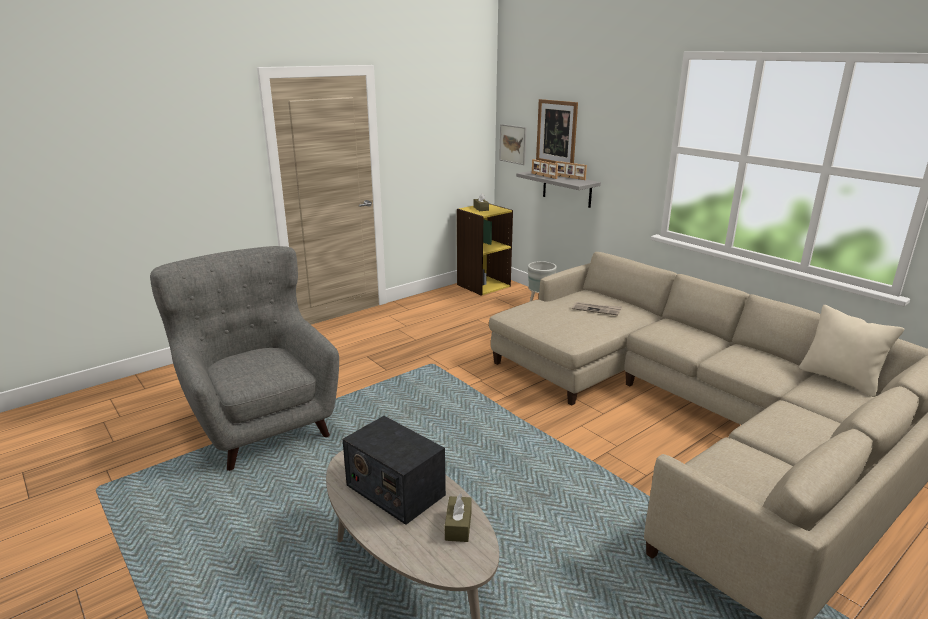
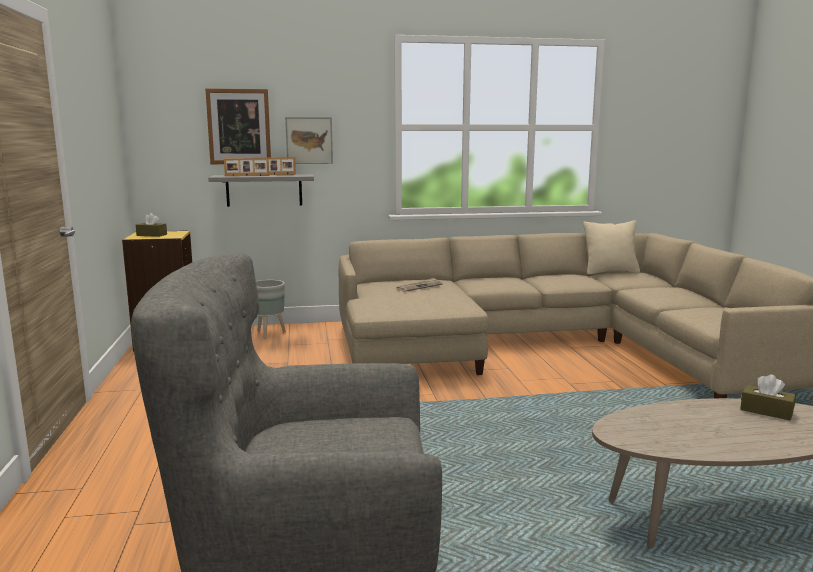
camera: 60 degrees left, 10 degrees down
(395, 490) = (696, 425): radio -> none
(513, 144) = (163, 149): picture -> picture (309, 140)

